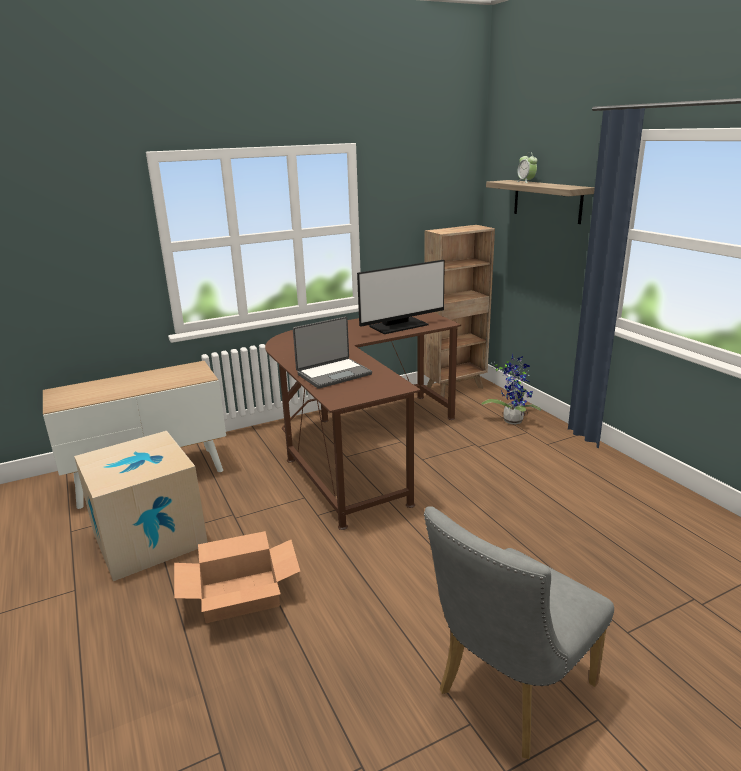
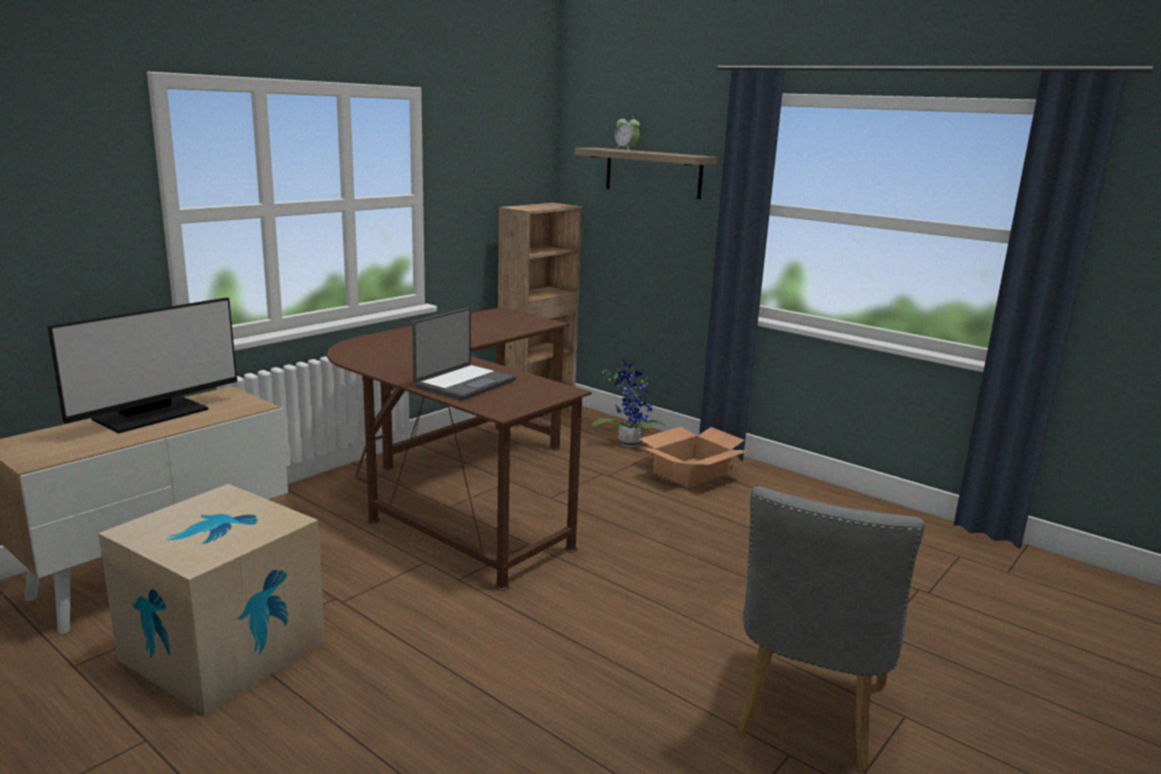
camera: 25 degrees left, 5 degrees down
(240, 595) = (419, 690): cardboard box -> cardboard box (691, 472)
(399, 326) = (493, 328): monitor -> monitor (152, 415)

